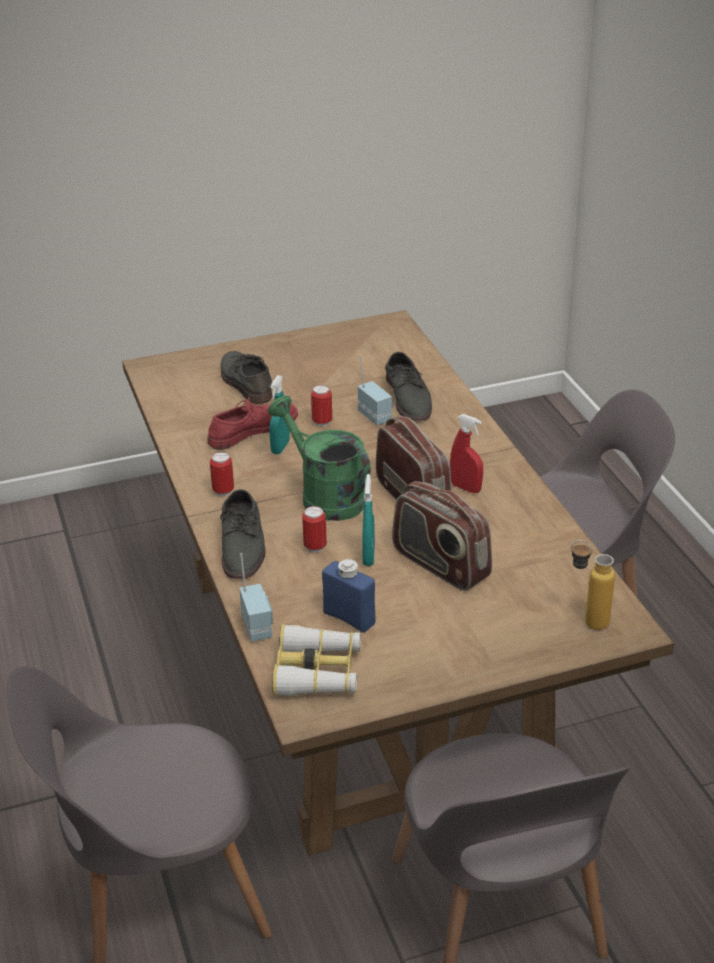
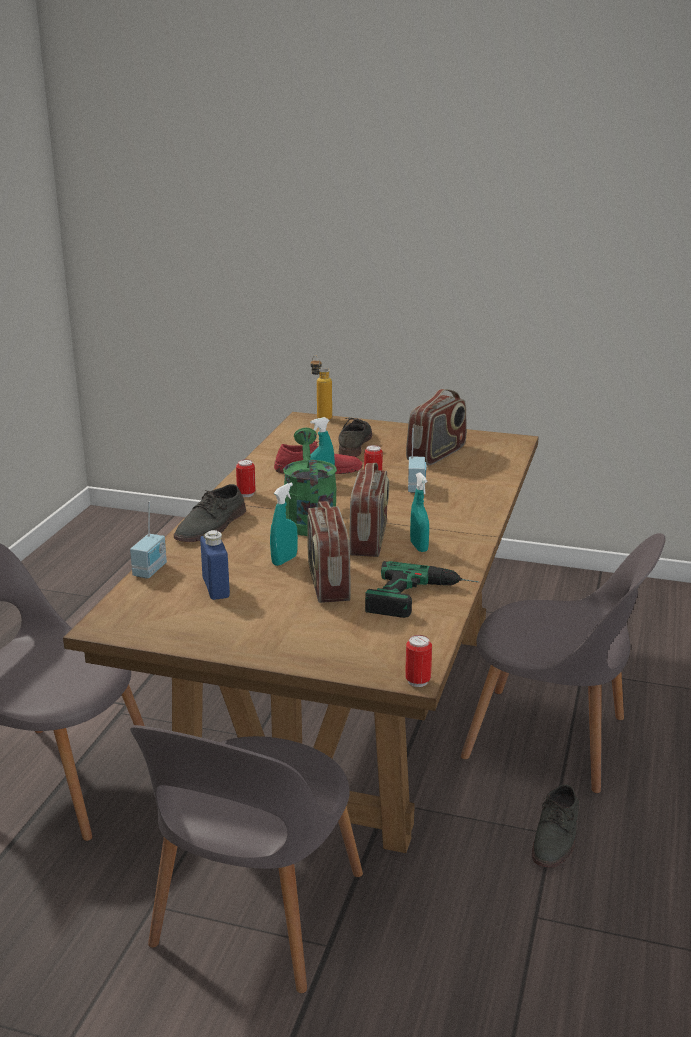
camera: 35 degrees right, 10 degrees down
(315, 546) = (257, 542): can -> can (417, 681)
(318, 672) = (148, 608): binoculars -> none
(342, 367) = (437, 454): none -> radio
(409, 398) = (459, 484): grey shoe -> grey shoe (556, 836)
(465, 488) = (419, 547): red spray bottle -> turquoise spray bottle
(539, 544) = (422, 598): none -> power drill
(586, 621) = (384, 656): bottle -> bottle (320, 416)

